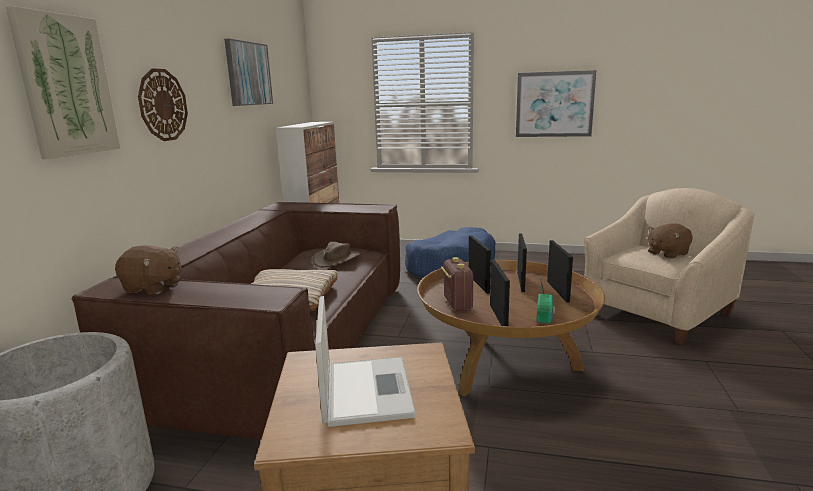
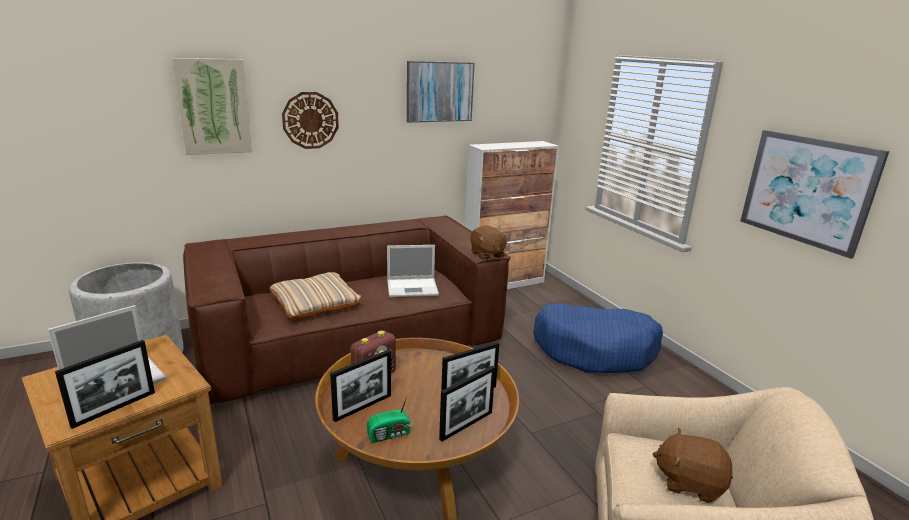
camera: 50 degrees right, 5 degrees up
(153, 287) = (210, 256): brown plush toy -> brown plush toy (487, 254)
(337, 259) = (413, 288): brown hat -> laptop
(478, 283) = (436, 372): picture frame -> picture frame (114, 409)

